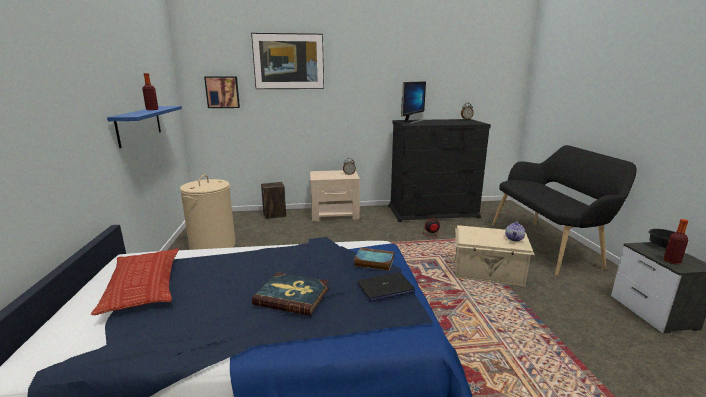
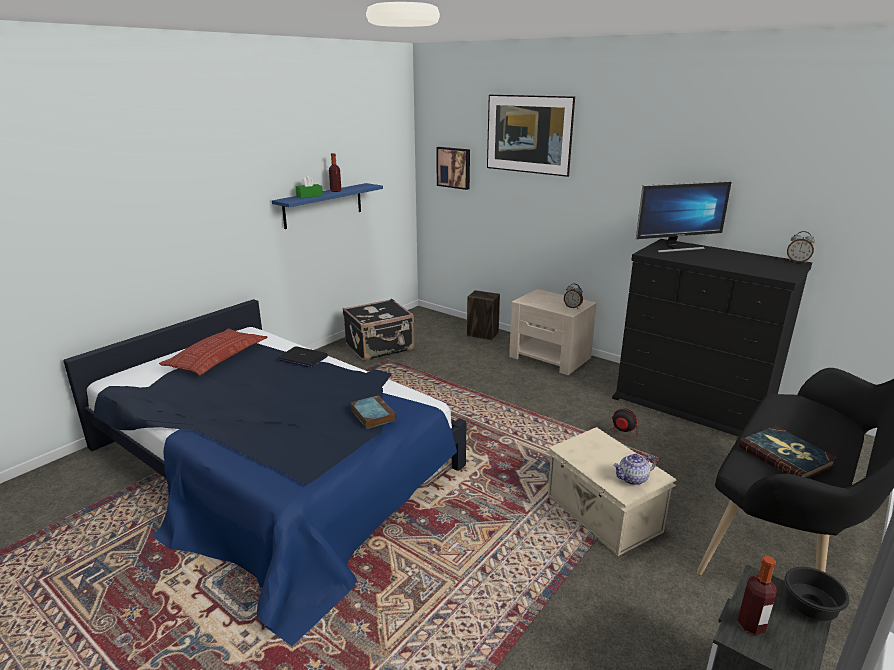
camera: 45 degrees right, 5 degrees up
(139, 113) = (309, 196): none -> green tissue box
(213, 246) = (380, 347): beige laundry basket -> black suitcase
(292, 296) = (264, 409): book -> book (785, 456)
(385, 288) = (332, 440): laptop -> laptop (302, 358)

